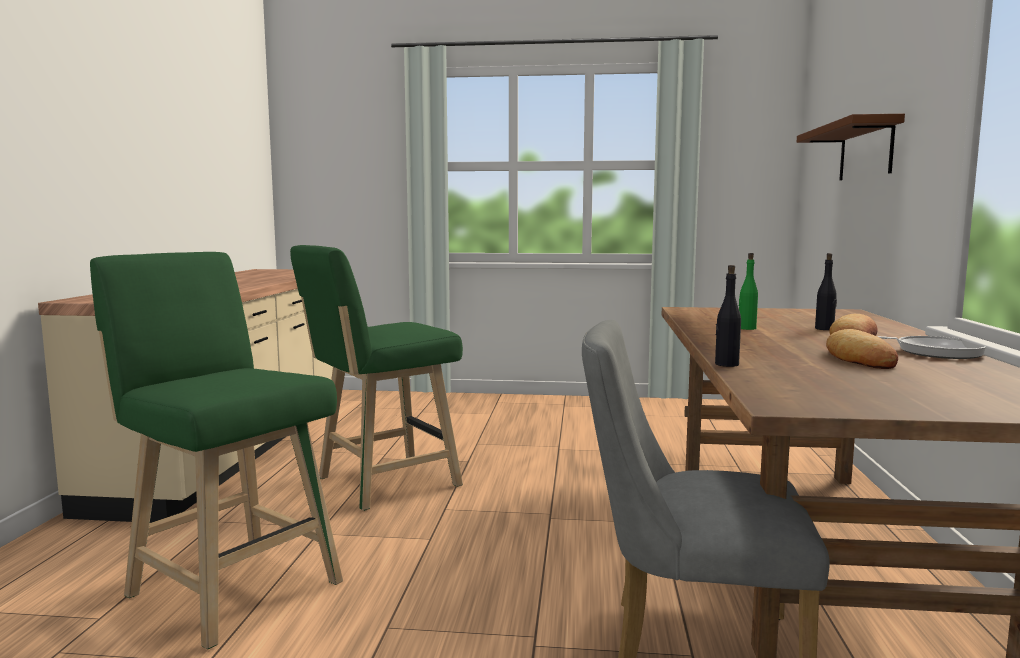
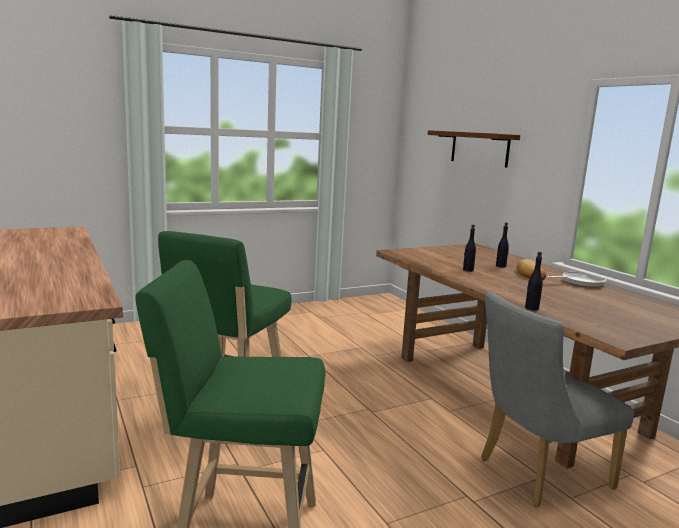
camera: 35 degrees left, 5 degrees up
(746, 328) = (468, 270): green bottle -> black bottle
(859, 358) = (567, 293): bread -> none

